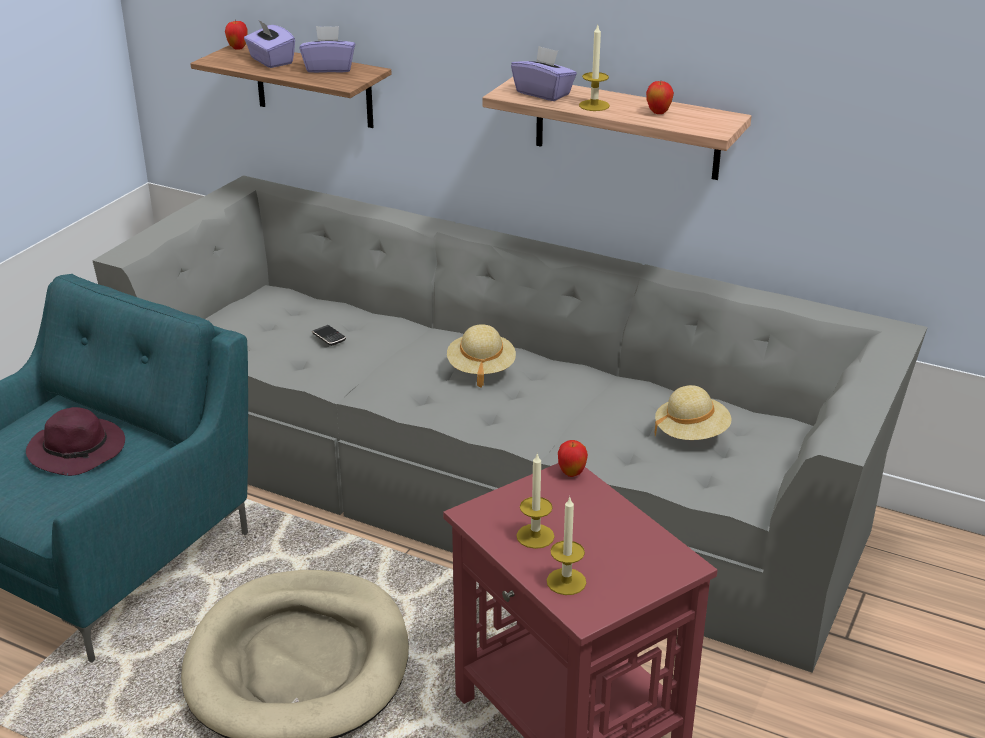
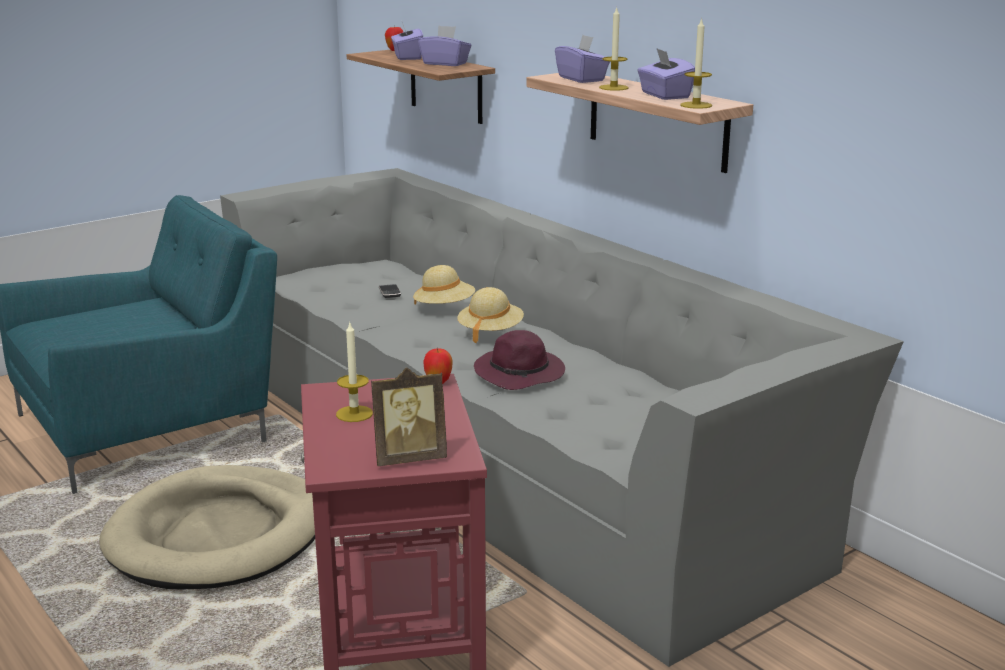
camera: 25 degrees right, 10 degrees down
(79, 451) = (134, 328): purple hat -> purple hat (521, 374)
(566, 581) = (341, 446): candle -> candle (696, 105)
(640, 577) = (409, 458): none -> picture frame
(658, 113) = (664, 95): apple -> purple tissue box
(691, 433) = (632, 408): beige hat -> beige hat (444, 308)

